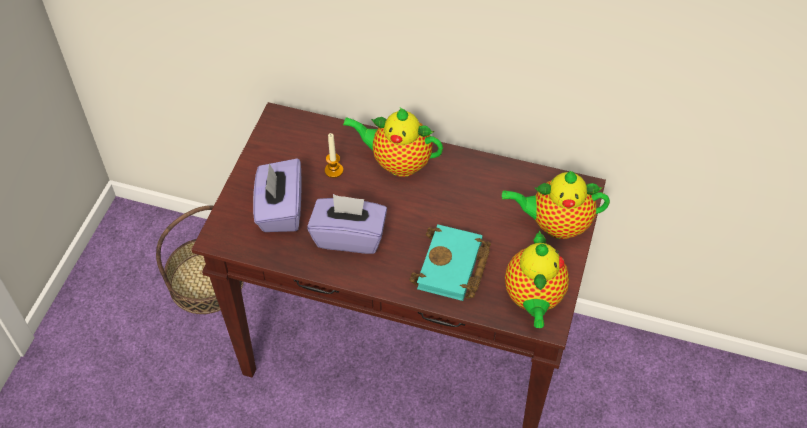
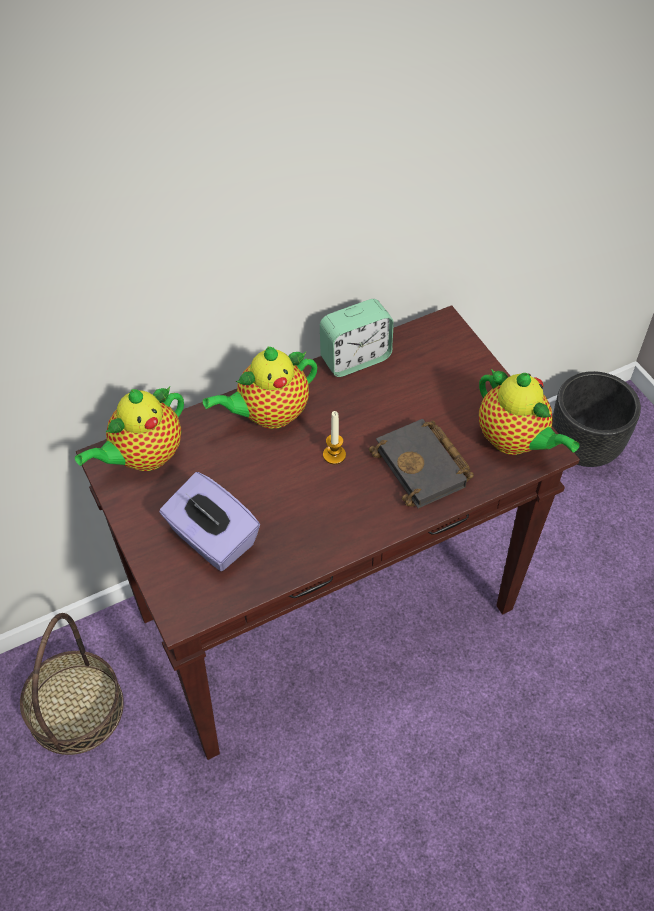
camera: 45 degrees left, 0 degrees up
(334, 170) = (219, 465): candle -> candle (334, 455)
(349, 236) = (305, 512): purple tissue box -> none
(453, 269) = (424, 468): turquoise book -> black book
(494, 167) = (355, 358): none -> alarm clock
(555, 224) = (458, 368): teapot -> teapot (144, 457)
(717, 394) = (583, 448): none -> black planter

